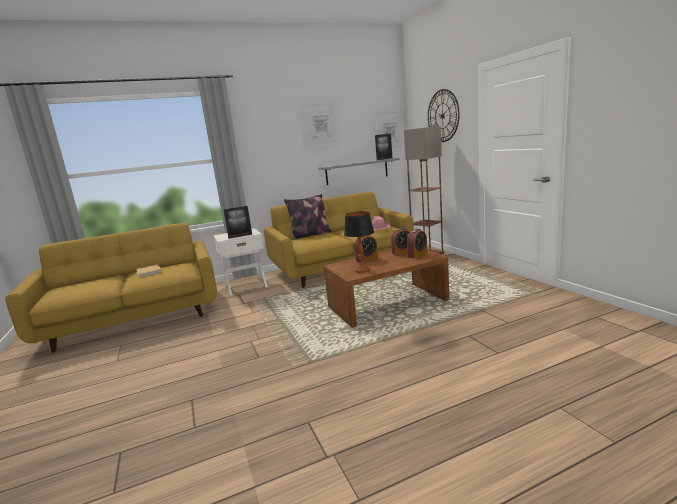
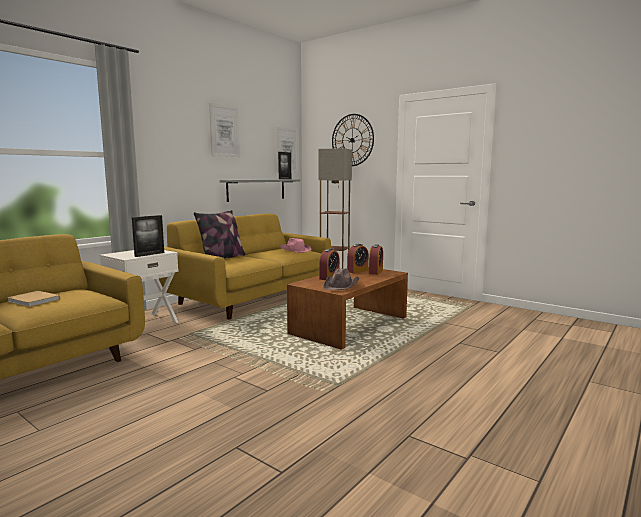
camera: 30 degrees left, 5 degrees down
(362, 270) = (341, 285): table lamp -> brown hat

